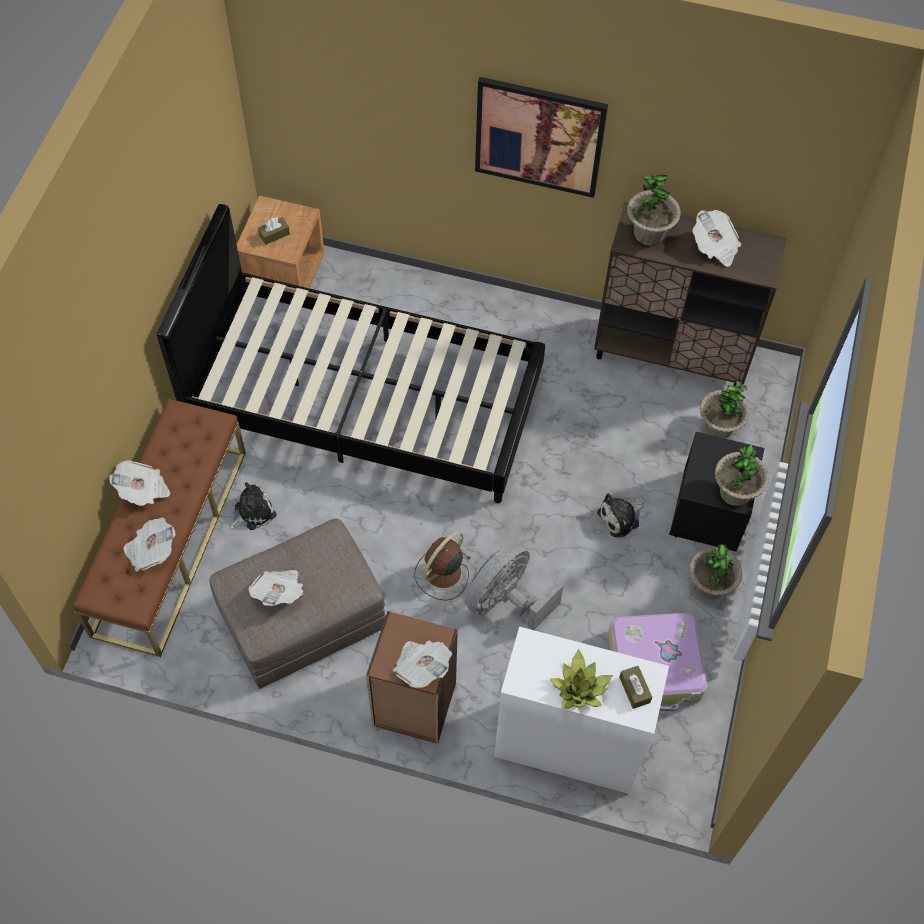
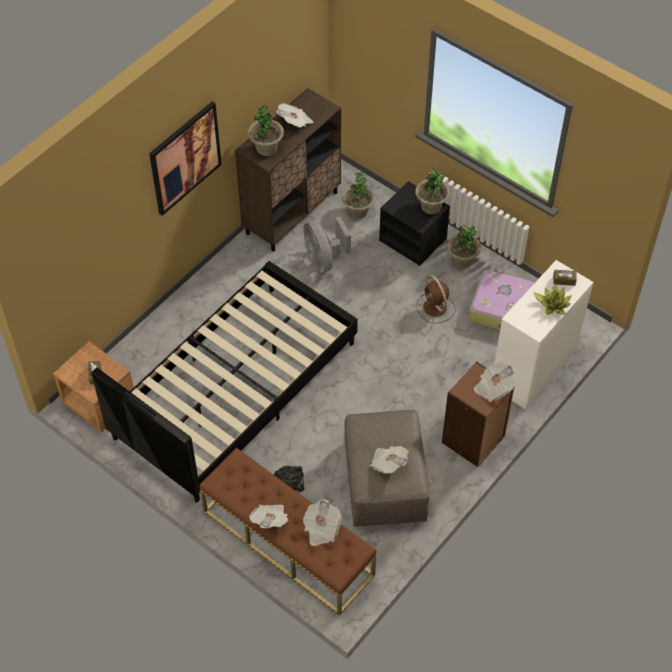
camera: 65 degrees left, 5 degrees down
(442, 573) = (389, 392): brown fan -> brown fan (435, 308)
(506, 600) = (424, 365): grey fan -> grey fan (324, 259)
(620, 518) = (396, 285): plush toy -> none

